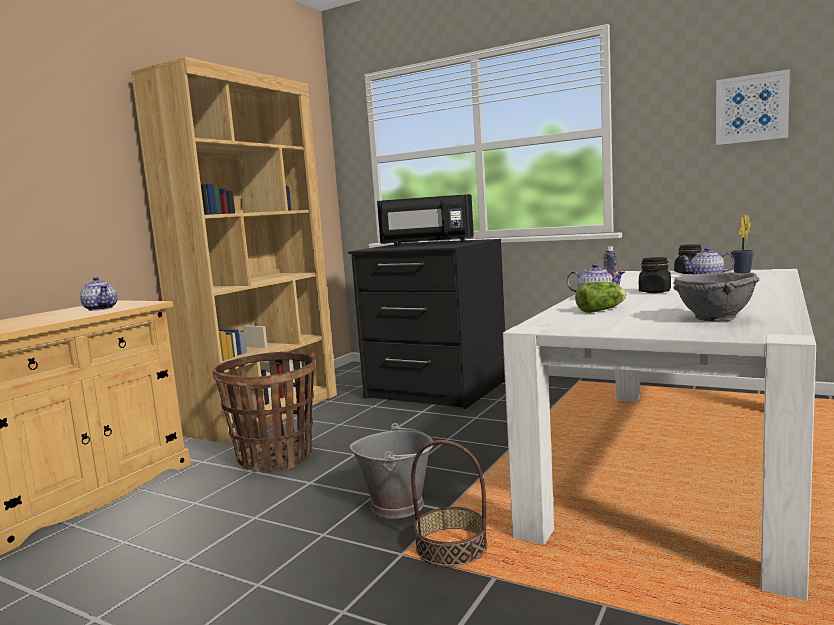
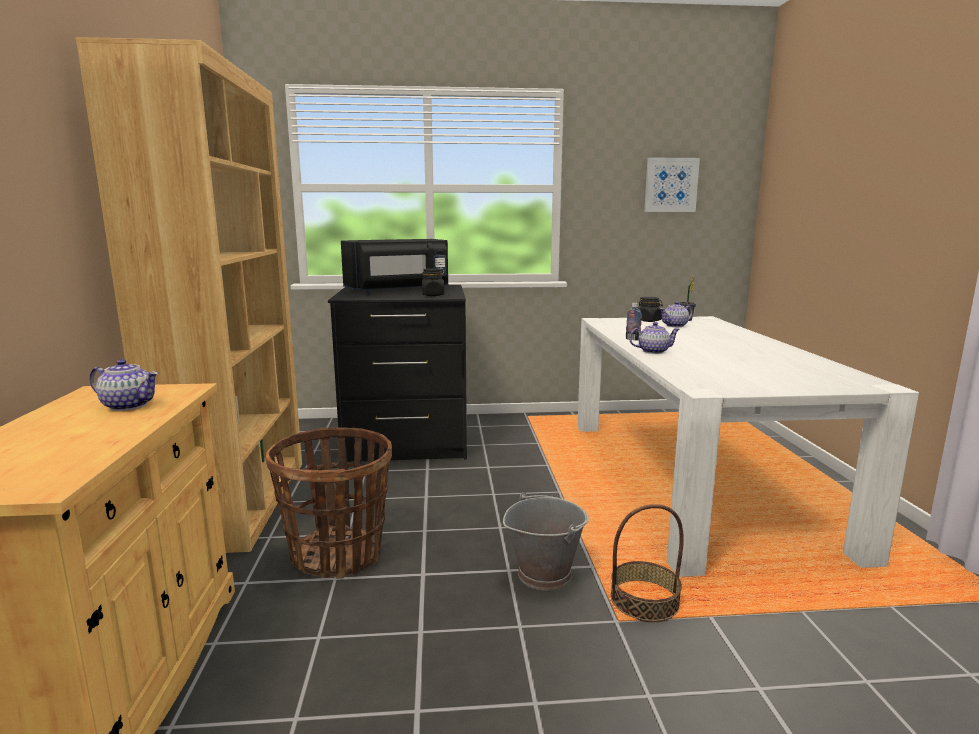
camera: 35 degrees left, 5 degrees up
(602, 310) = (699, 366): lettuce -> none
(655, 292) = (680, 343): black jar -> black jar (433, 295)
(714, 319) = (800, 371): grey bowl -> none

